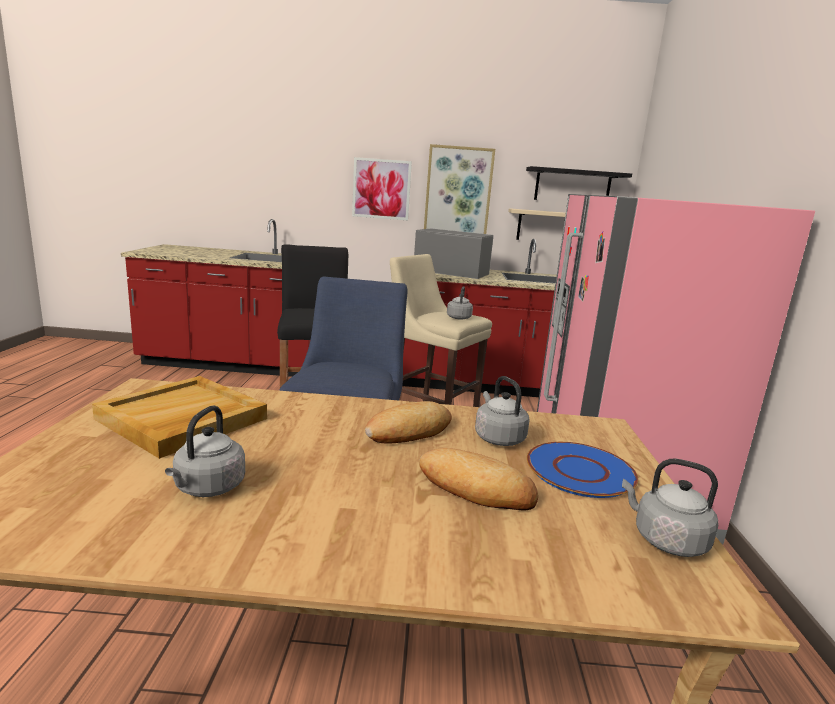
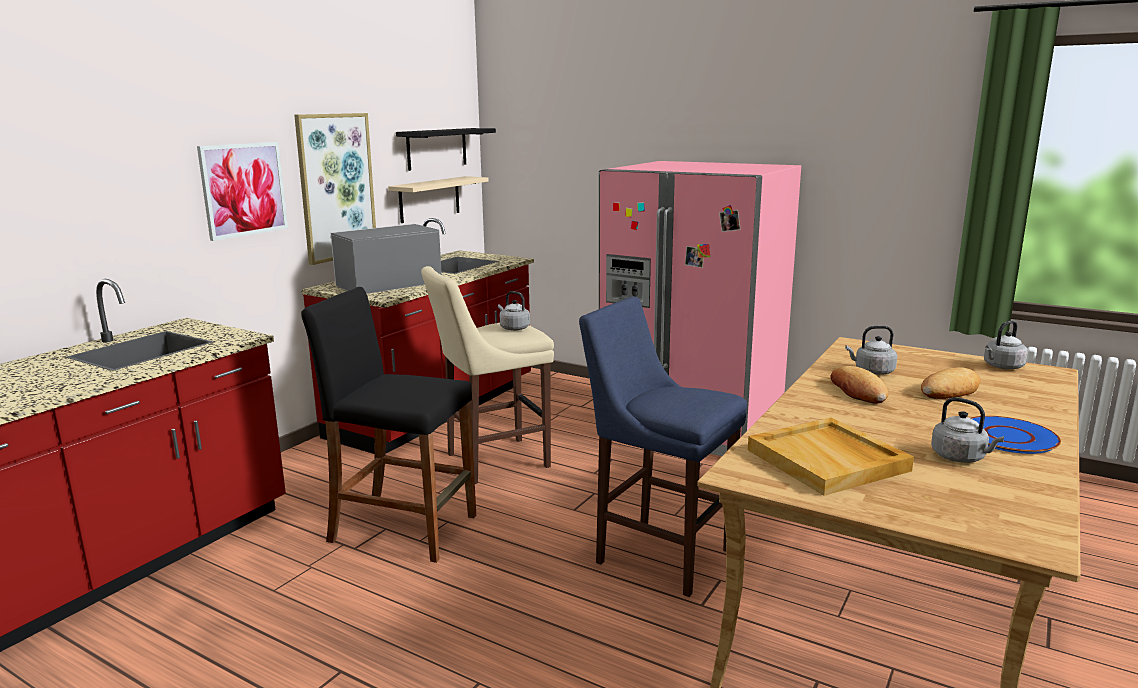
camera: 60 degrees left, 0 degrees up
(581, 471) = (923, 364): blue plate -> blue plate (1009, 436)

